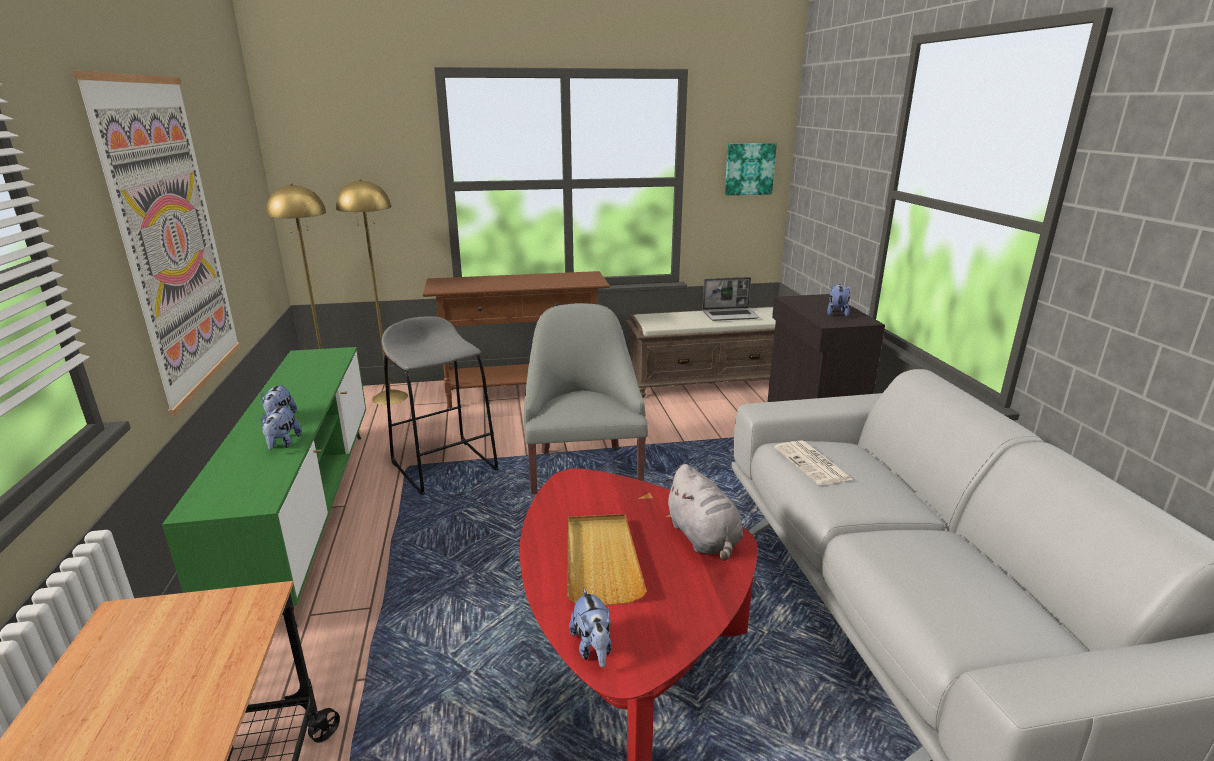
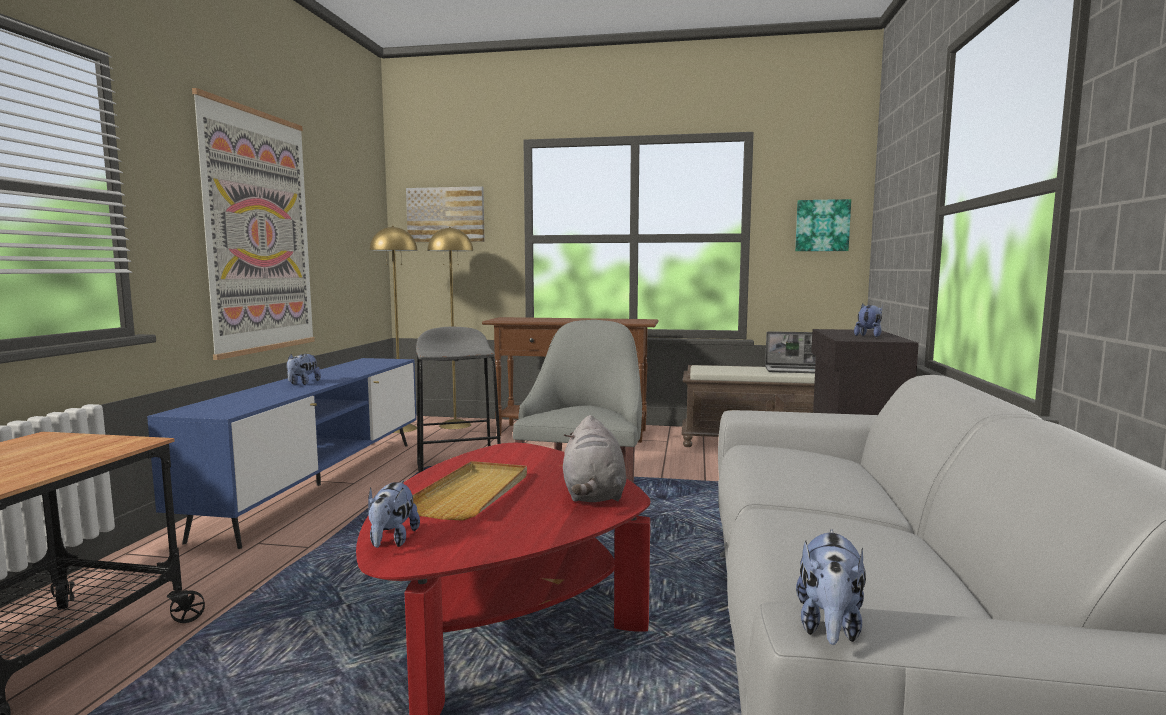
camera: 20 degrees right, 15 degrees down
(282, 444) = (286, 392): plush toy -> plush toy (829, 627)
(307, 516) = (319, 485): green tv stand -> blue tv stand
(343, 158) = (446, 215): none -> picture
(813, 464) = (770, 457): newspaper -> none

